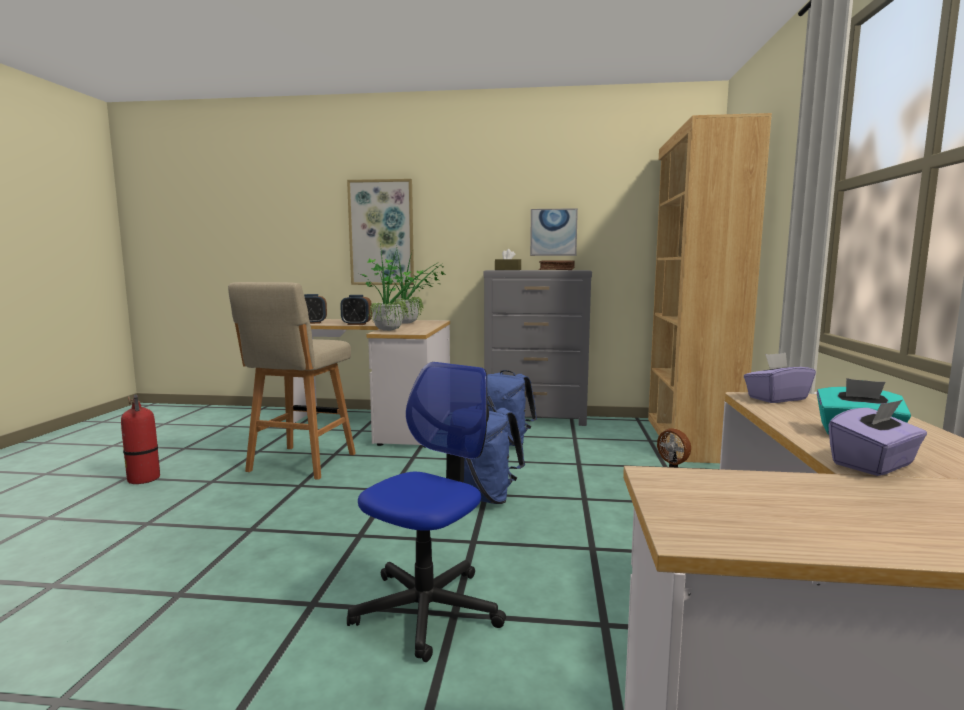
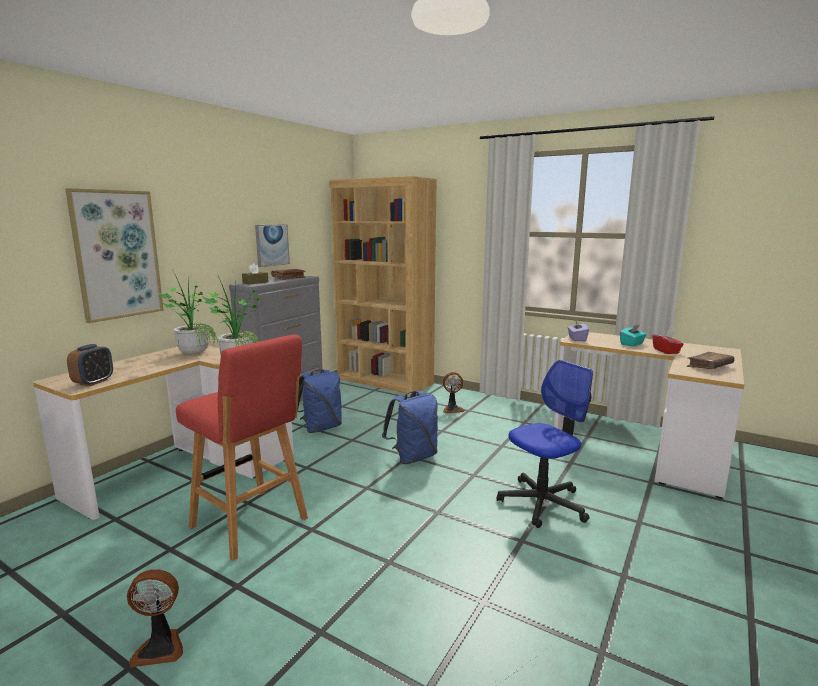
camera: 65 degrees left, 5 degrees up
(144, 479) = (160, 647): fire extinguisher -> fan
(300, 463) = (251, 524): beige stool -> red stool
(356, 324) = (158, 368): alarm clock -> none
(427, 609) = (542, 503): office chair -> office chair turned 90 degrees clockwise
(799, 512) = (709, 366): none -> brown book
(874, 465) = (666, 351): purple tissue box -> red tissue box

